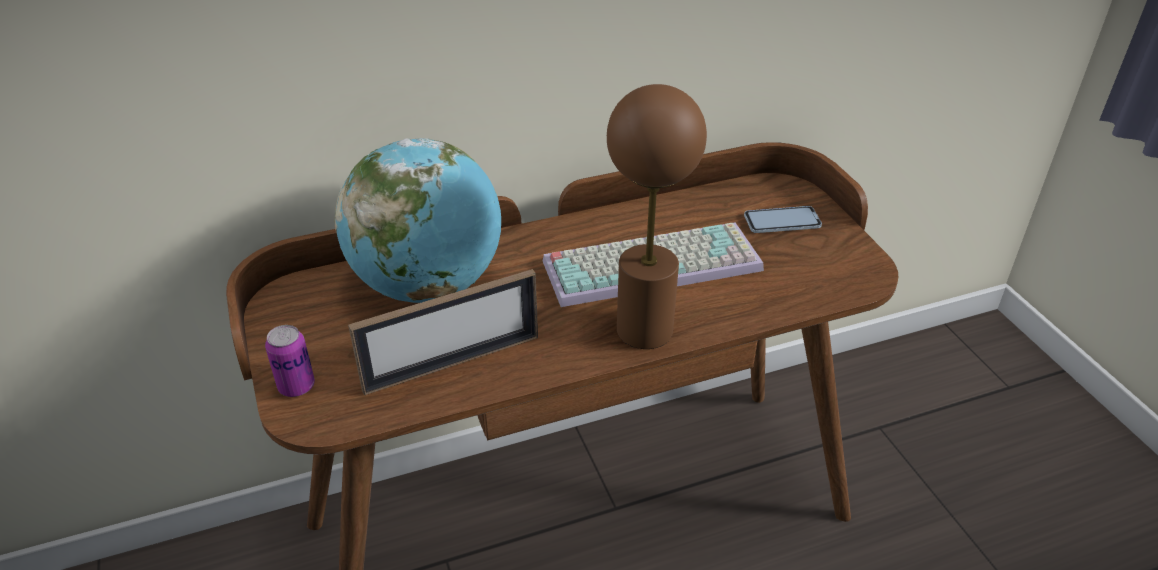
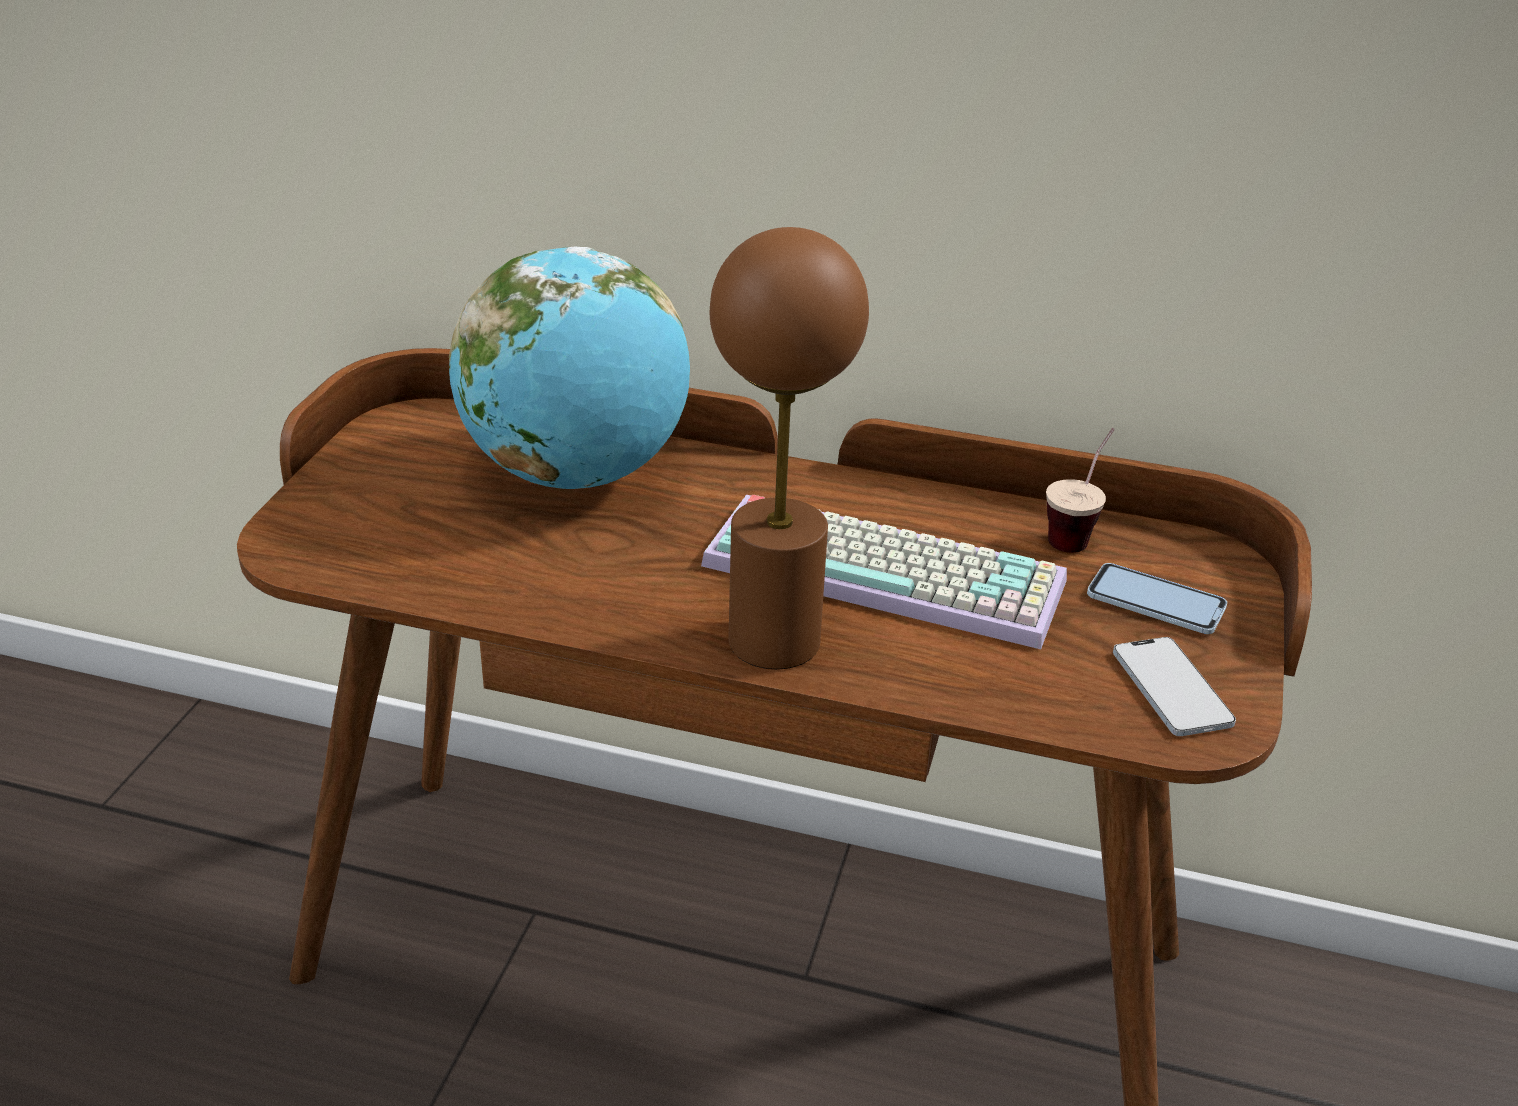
camera: 35 degrees right, 5 degrees down
(296, 386) = (314, 512): can -> none
(452, 363) = (498, 566): picture frame -> none
(711, 201) = (1077, 532): none -> cup
(834, 262) = (1171, 688): none -> phone

